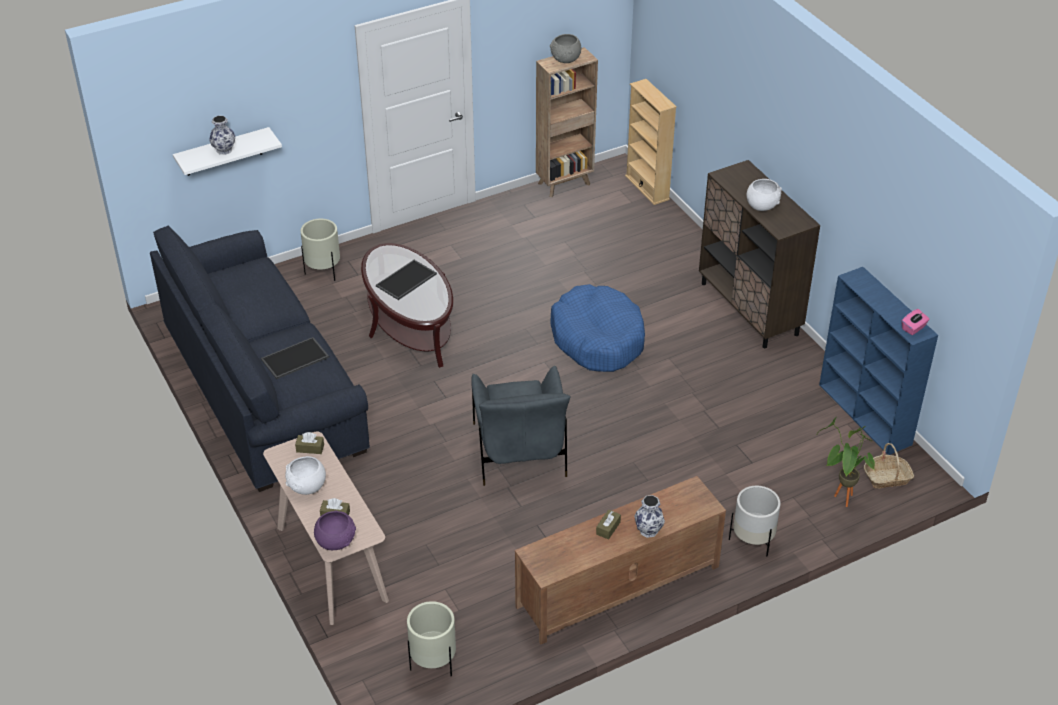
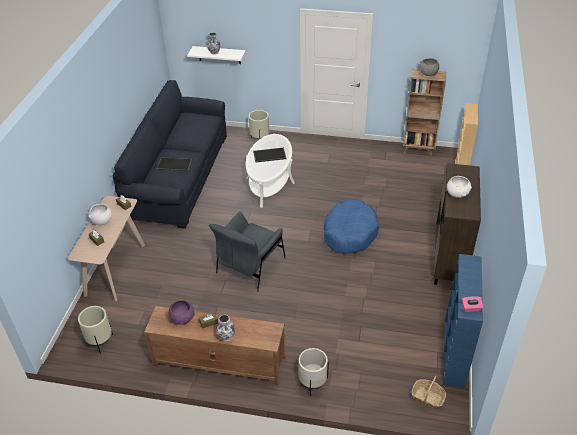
camera: 40 degrees right, 0 degrees up
(336, 541) = (82, 252): purple bowl -> purple bowl (183, 319)
(409, 323) = (270, 180): brown coffee table -> white coffee table
(839, 500) = (385, 392): potted plant -> none

